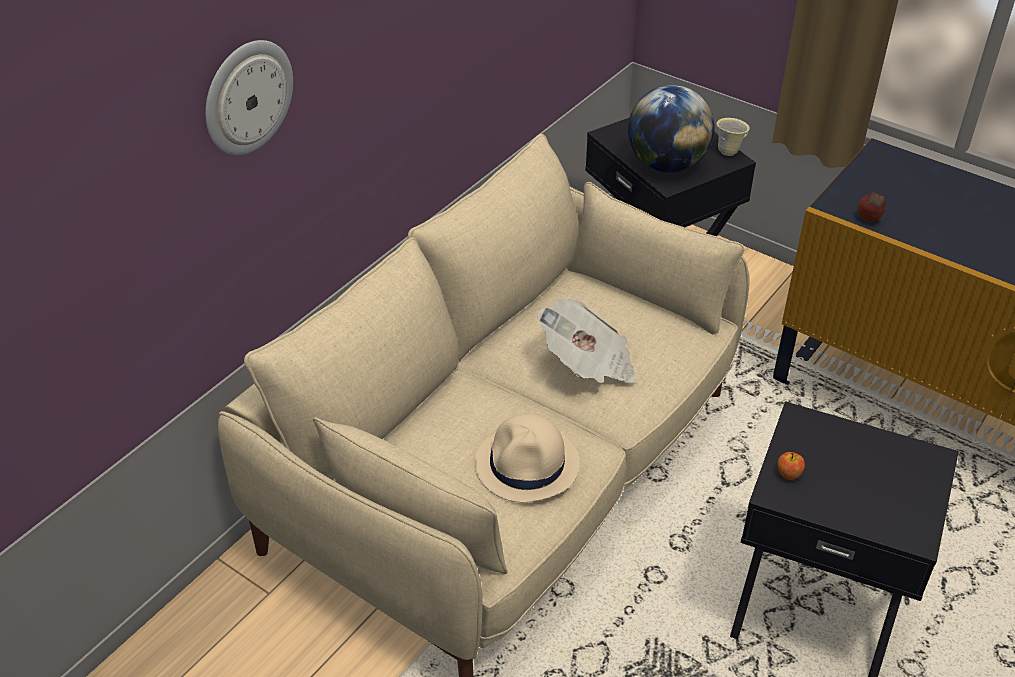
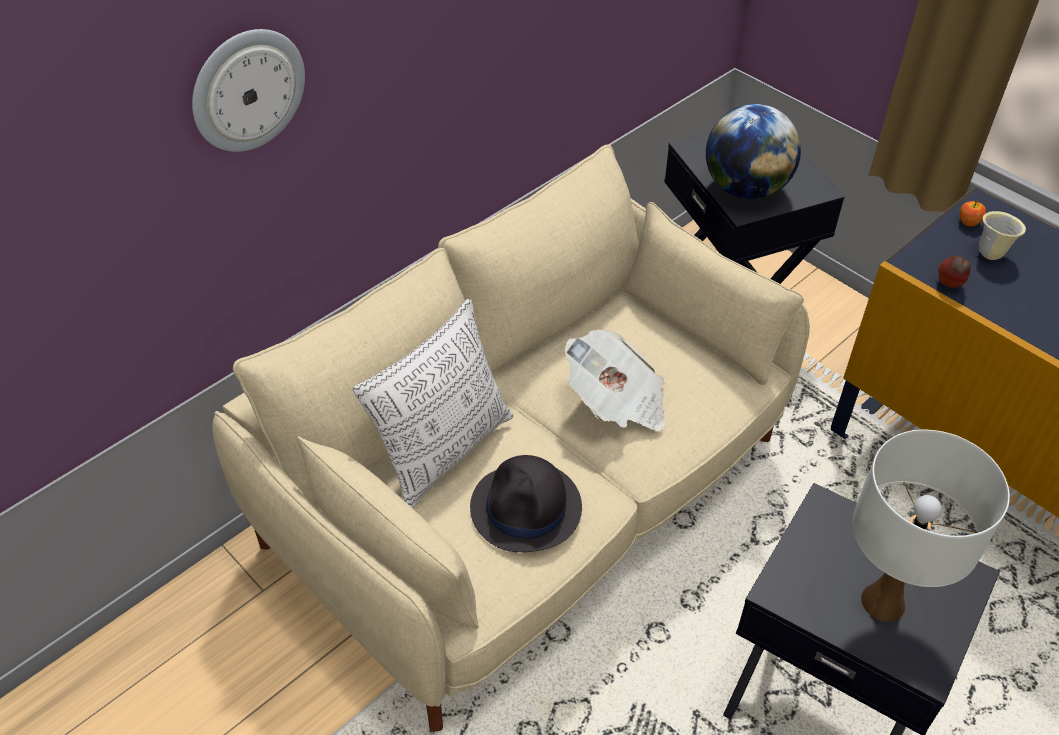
camera: 10 degrees right, 5 degrees up
(439, 427) = (445, 452): none -> pillow
(527, 464) = (526, 508): beige hat -> black hat
(729, 151) = (817, 181): beige mug -> beige mug (991, 253)
(788, 474) = (797, 570): apple -> apple (968, 222)
(867, 488) = (883, 601): none -> white table lamp

